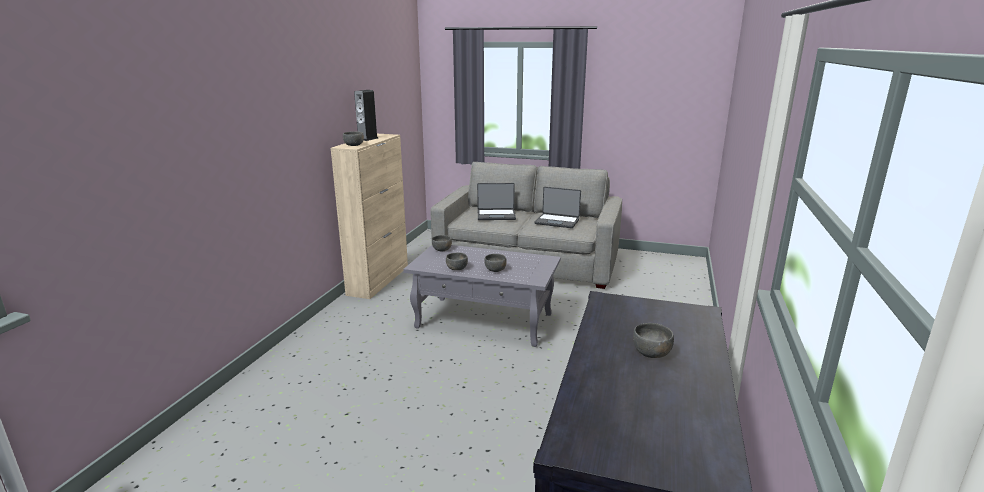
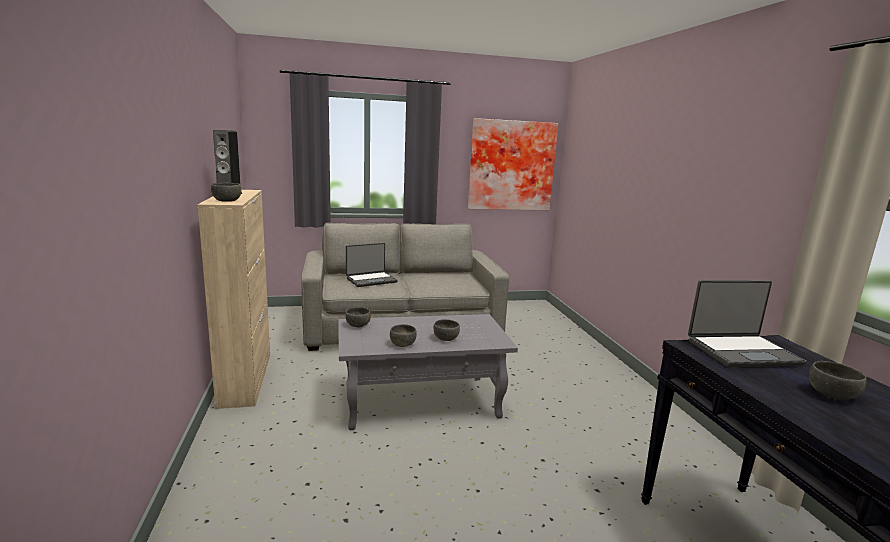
camera: 30 degrees left, 5 degrees down
(557, 221) = (439, 279): laptop -> laptop (741, 351)
(667, 109) = (511, 165): none -> picture

